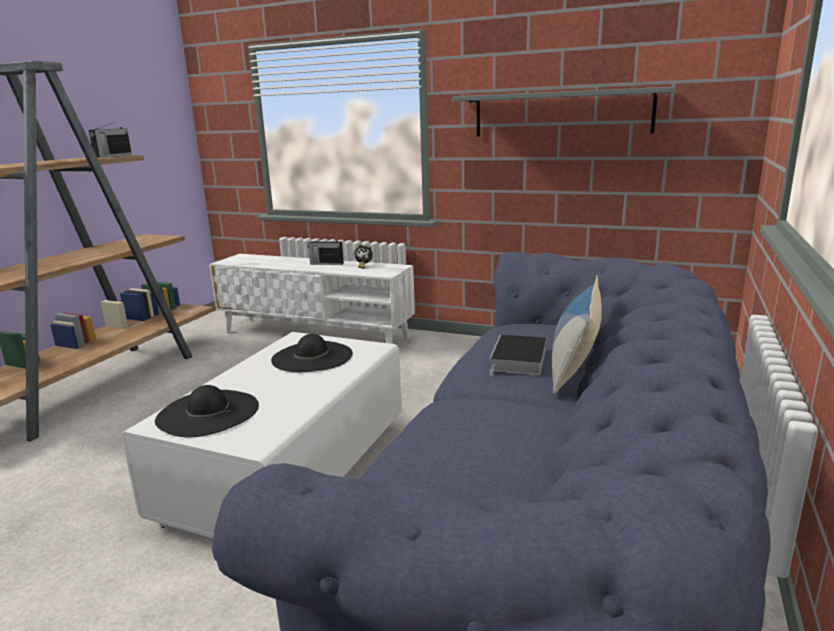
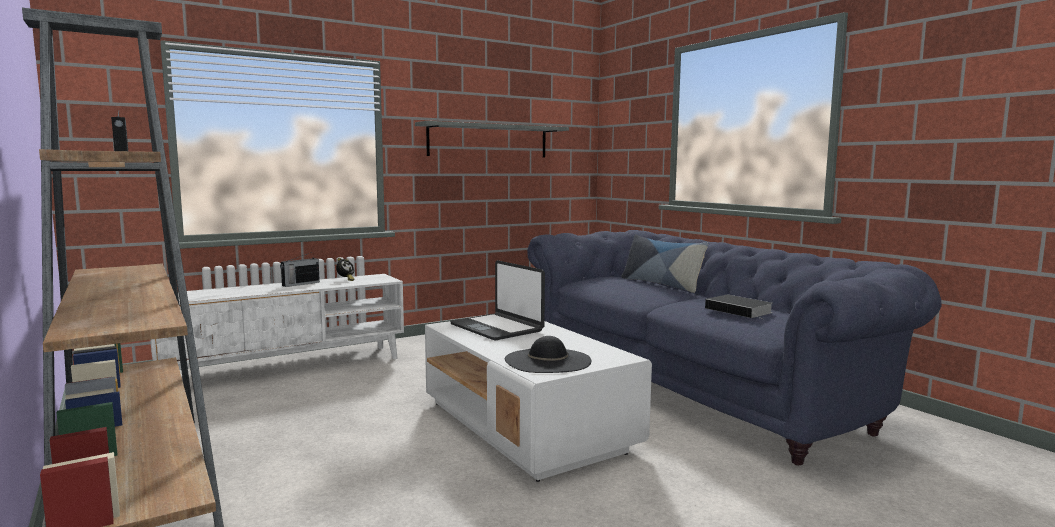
camera: 55 degrees left, 10 degrees down
(312, 357) = (497, 328): black hat -> laptop
(519, 360) = (643, 287): book -> book (740, 310)

